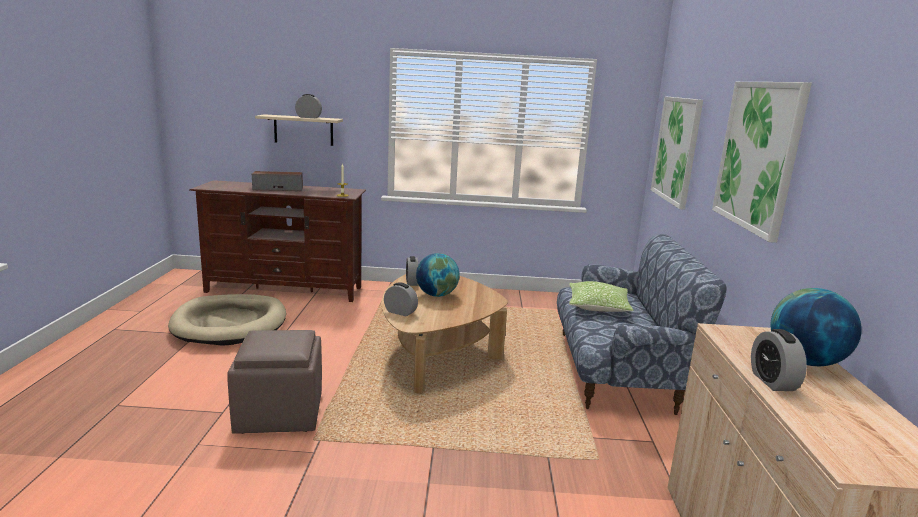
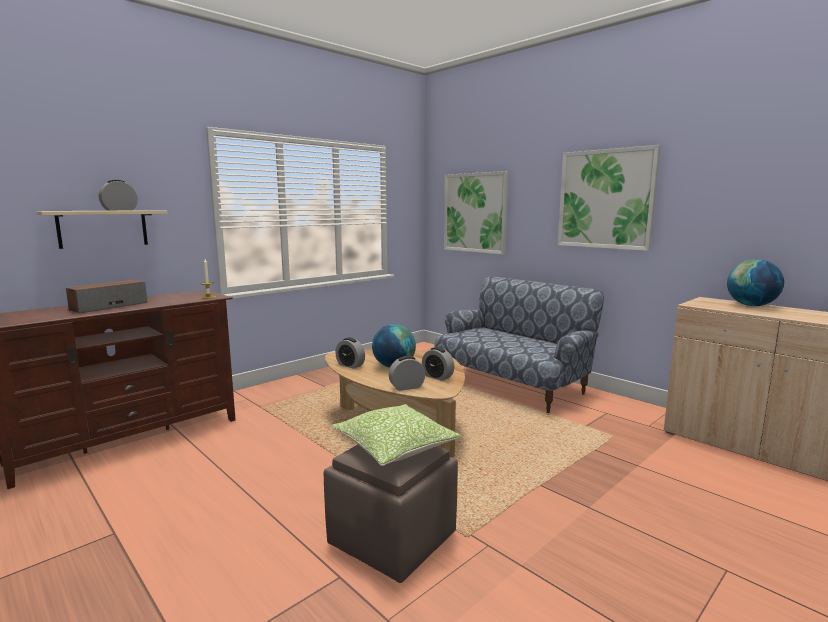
camera: 45 degrees left, 5 degrees down
(230, 324) = (137, 500): beige dog bed -> none
(598, 307) = (491, 339): pillow -> pillow (395, 447)
(772, 381) = (779, 315): alarm clock -> alarm clock (437, 377)

